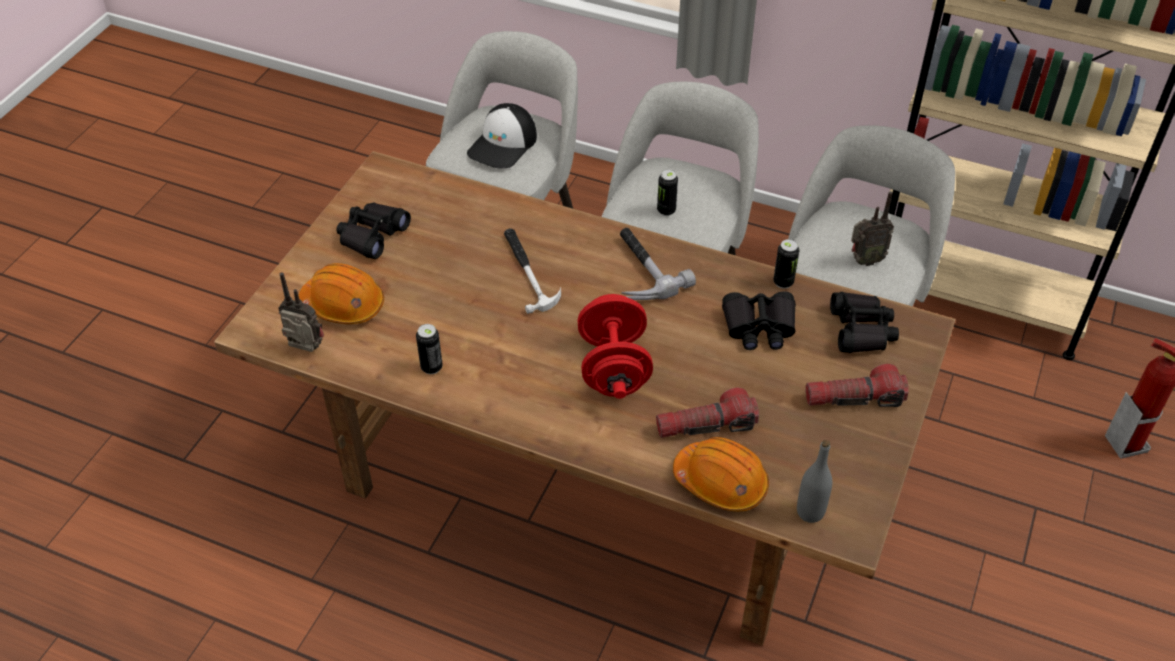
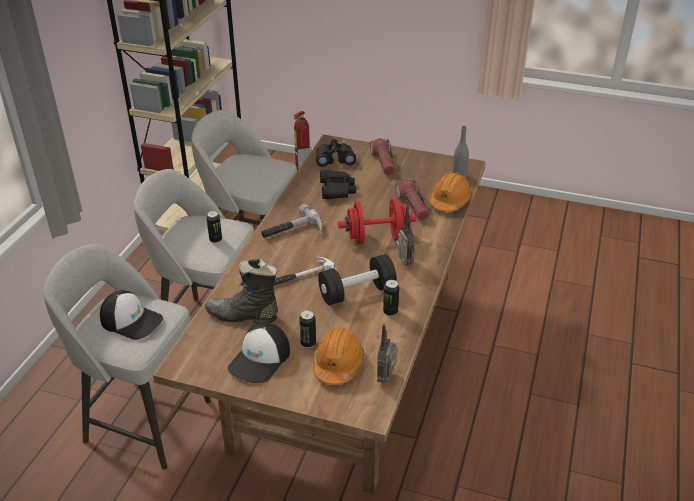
camera: 95 degrees left, 10 degrees down
(372, 235) = (260, 359): black binoculars -> cap
(456, 220) = (243, 316): none -> black boot
(482, 334) = (357, 292): none -> black dumbbell
(783, 282) = (300, 182): can -> can (308, 343)
(864, 260) = (263, 170): radio -> radio (403, 263)

